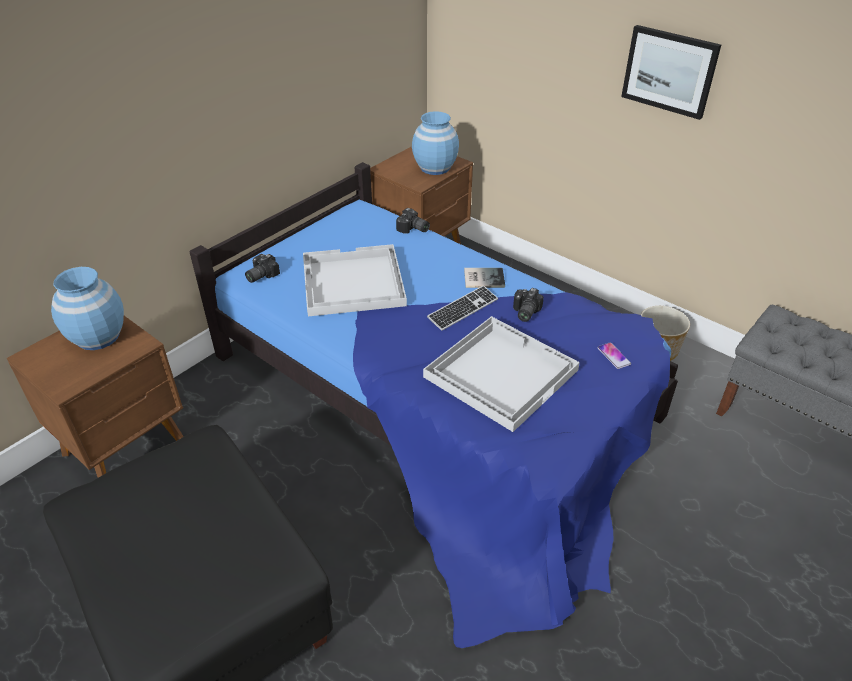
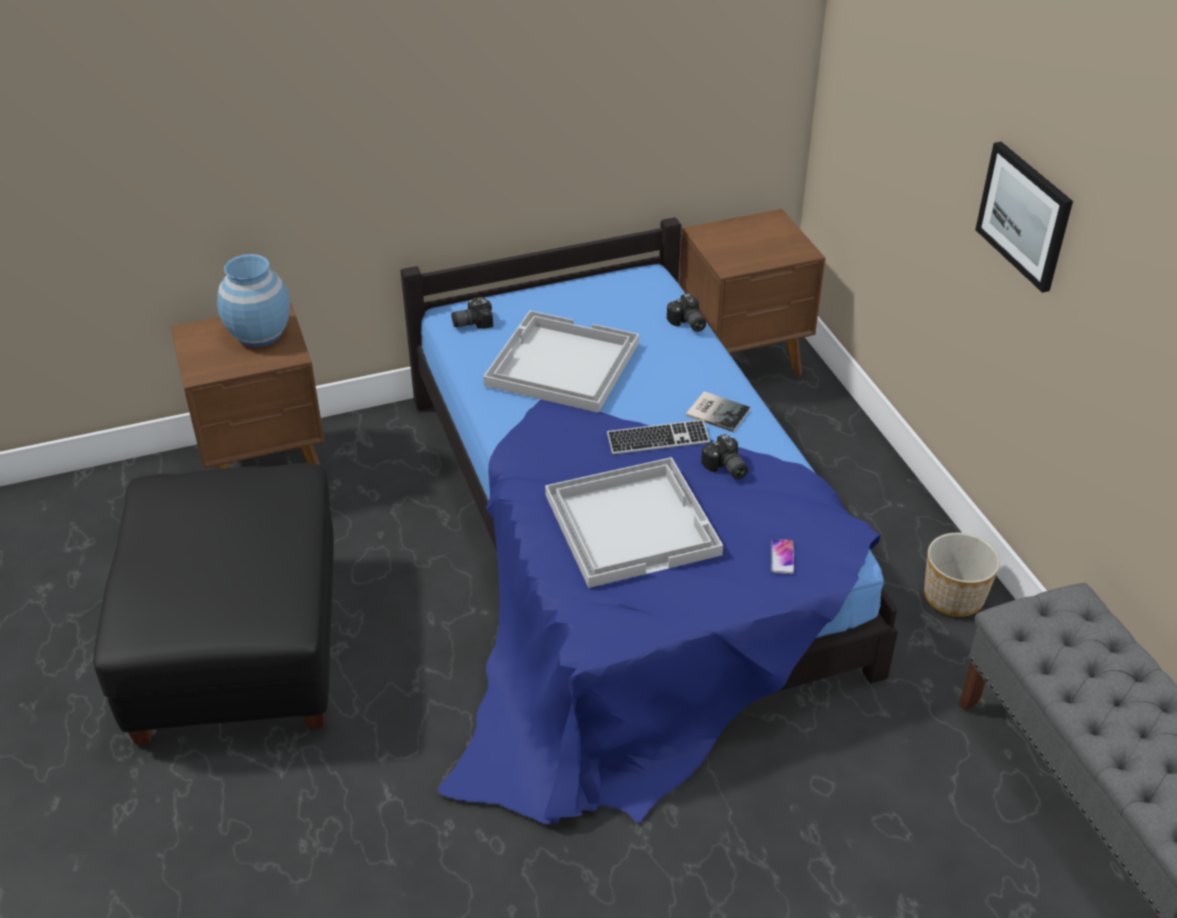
camera: 30 degrees right, 0 degrees up
(435, 168) = (768, 251): blue vase -> none
(524, 312) = (725, 468): camera -> camera turned 75 degrees counterclockwise

